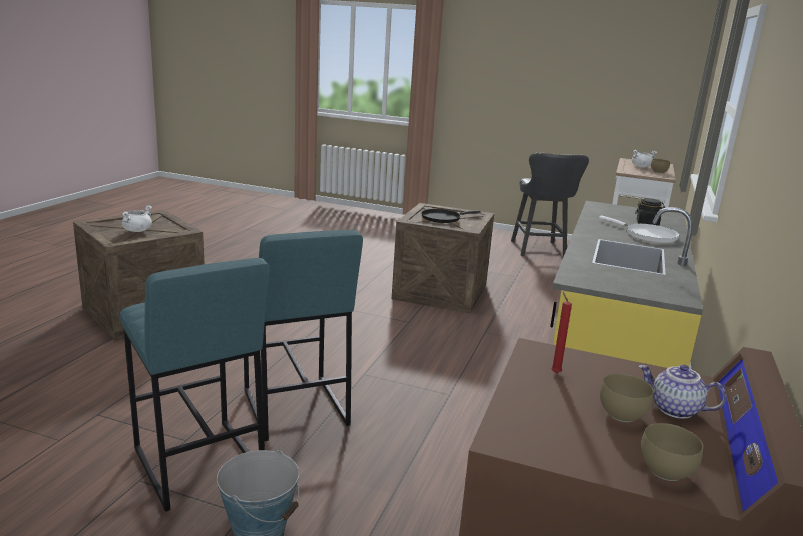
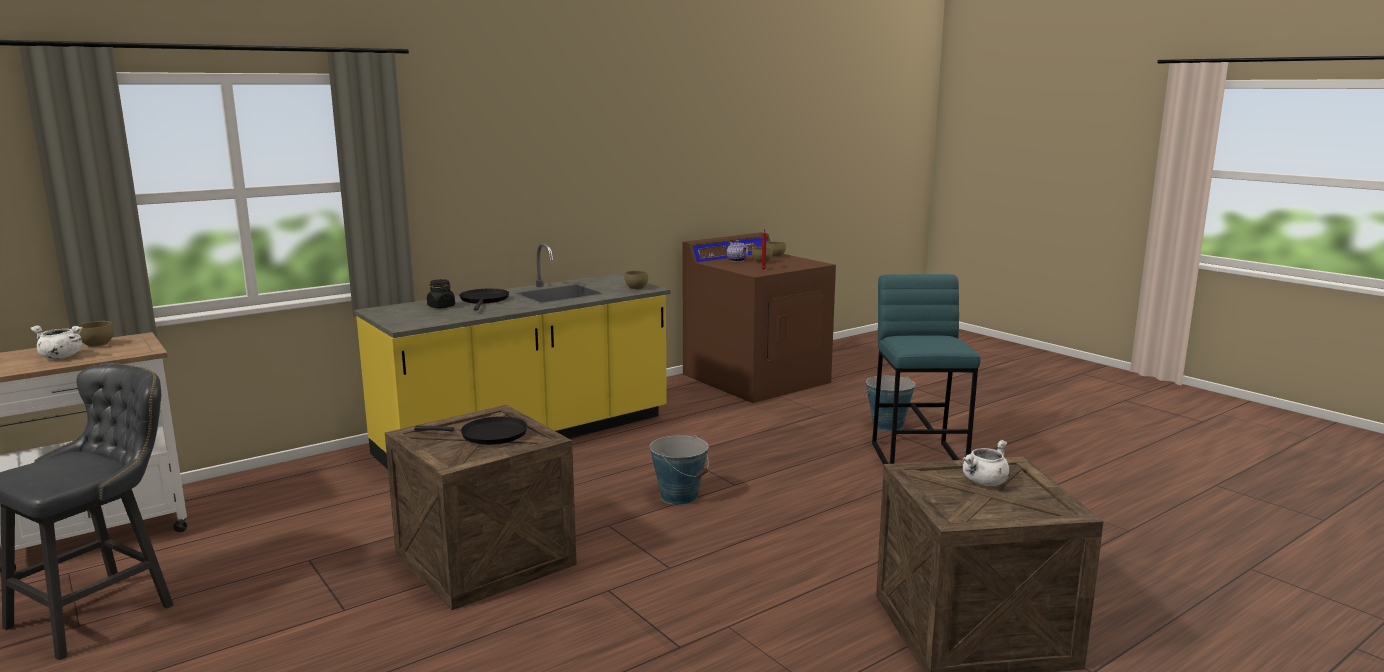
camera: 145 degrees left, 5 degrees down
(296, 409) = (823, 473): turquoise stool -> none
(392, 352) = (679, 496): none -> bucket
(589, 278) = (637, 288): none -> brown bowl
(647, 235) = (484, 300): white frying pan -> black frying pan

